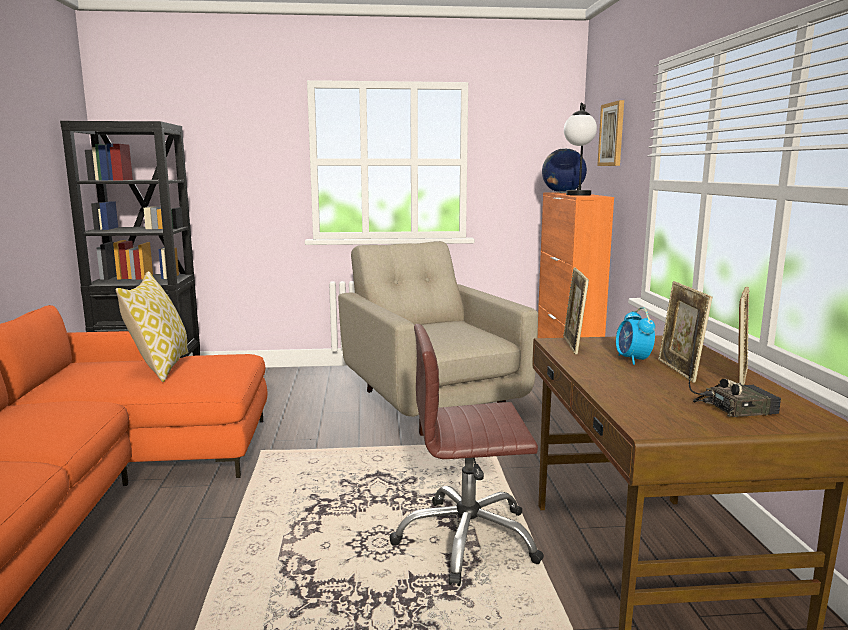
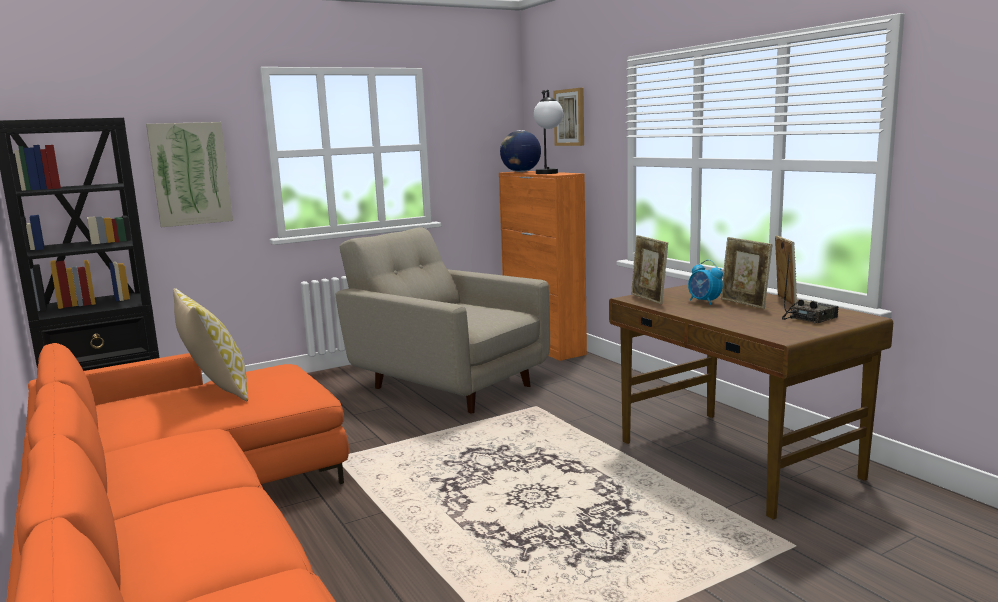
camera: 25 degrees left, 0 degrees up
(239, 175) = (190, 174): none -> picture
(467, 540) = (596, 476): brown office chair -> none

